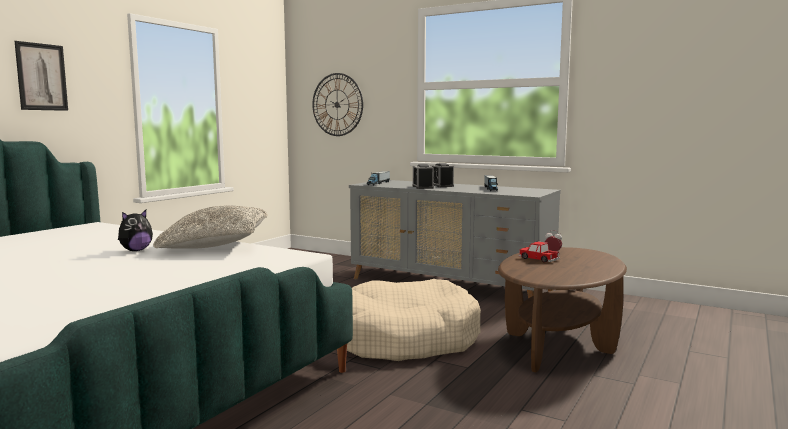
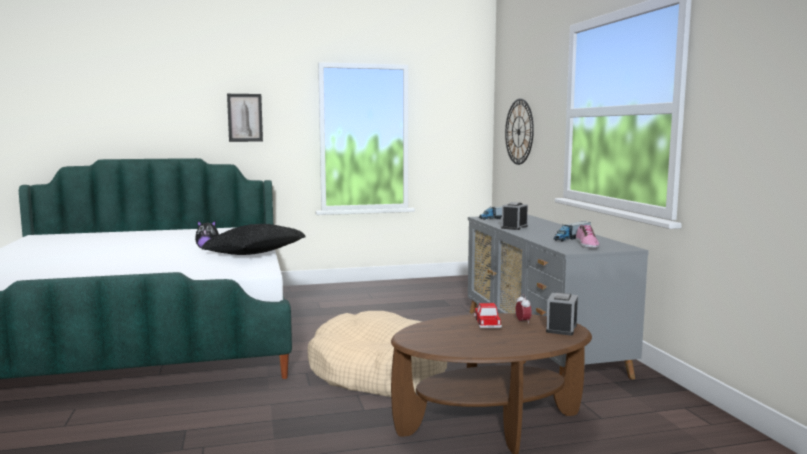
camera: 45 degrees right, 0 degrees up
(215, 245) = (254, 254): beige pillow -> black pillow
(441, 185) = (542, 228): alarm clock -> alarm clock (561, 328)
(518, 191) = (586, 244): none -> shoe

